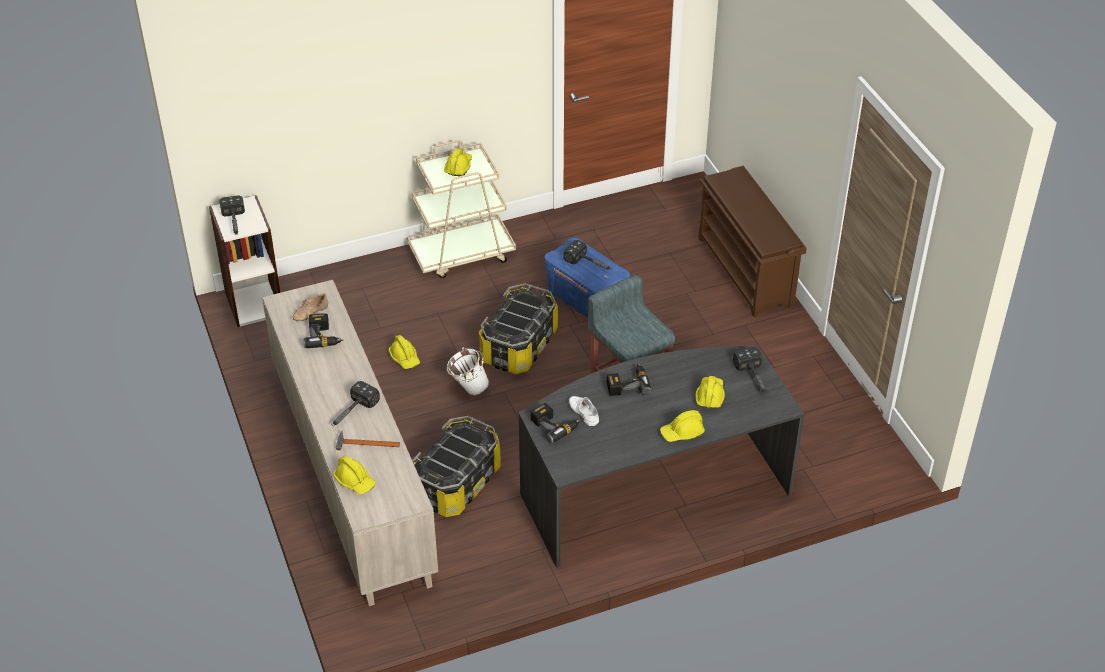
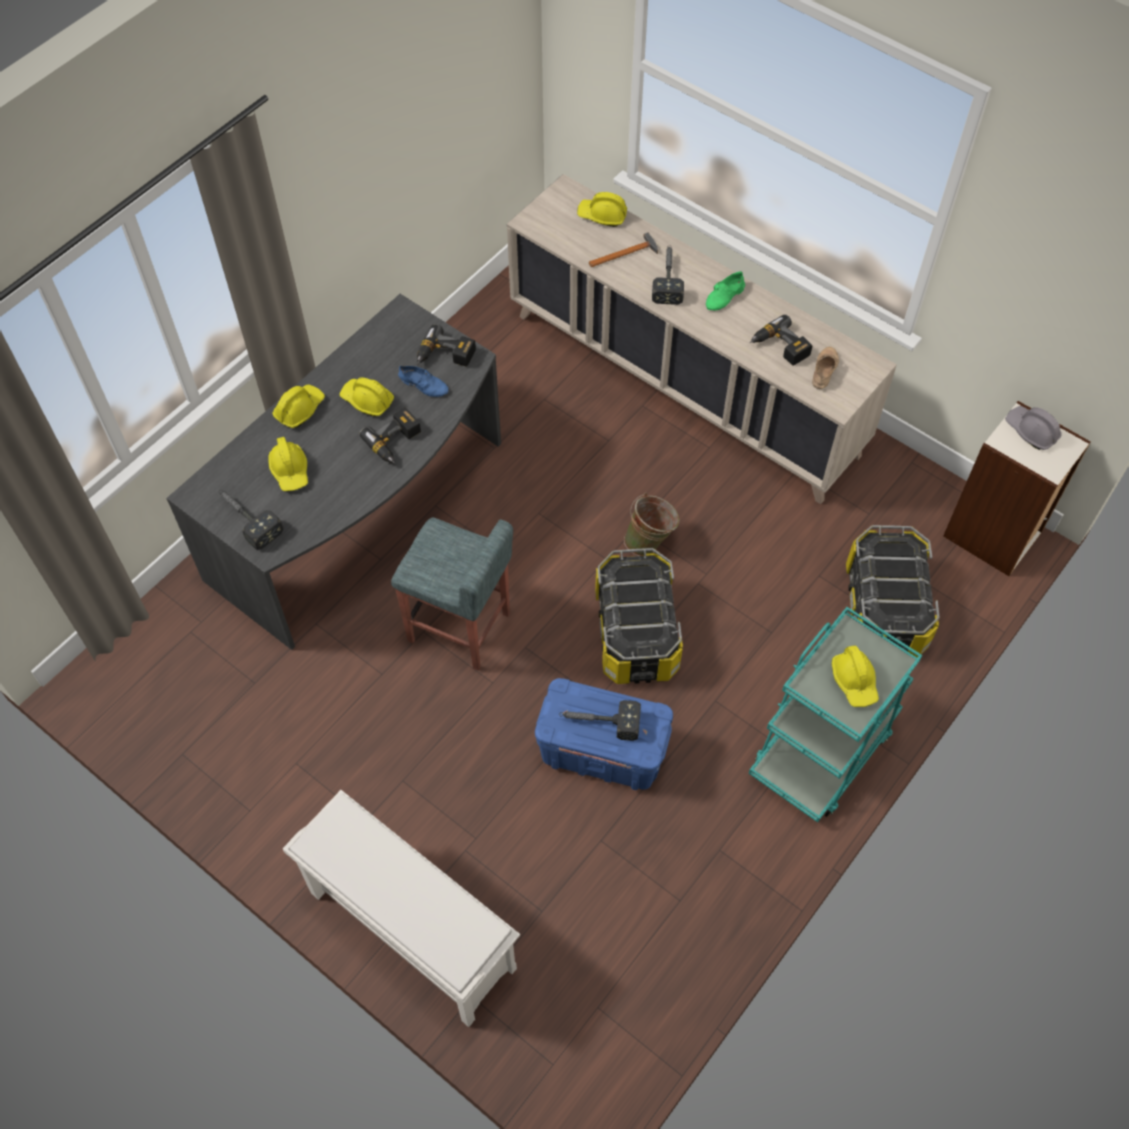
camera: 150 degrees right, 15 degrees up
(234, 223) = (1031, 431): hammer -> grey hard hat
(325, 382) = (725, 297): none -> green shoe
(405, 358) = (754, 547): yellow hard hat -> yellow hard hat (367, 400)
(456, 483) = (575, 425): storage box -> storage box (885, 609)
(462, 253) = (822, 749): beige cart -> turquoise cart
(468, 388) = (650, 542): white bucket -> green bucket
(583, 413) = (424, 384): white shoe -> blue shoe
(746, 272) = (409, 930): brown shoe rack -> white shoe rack

